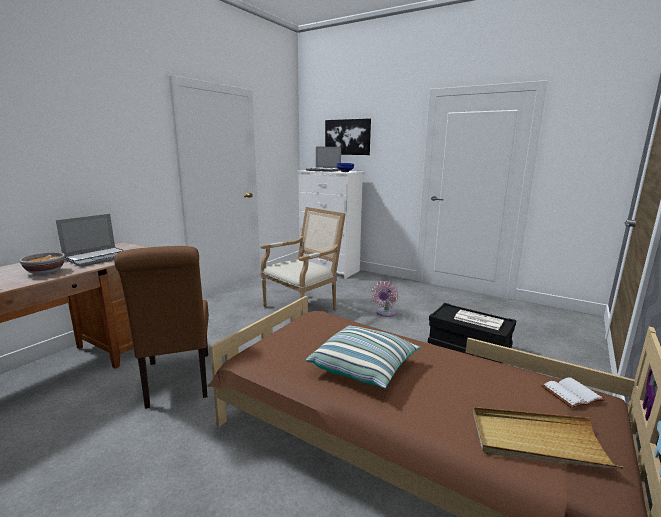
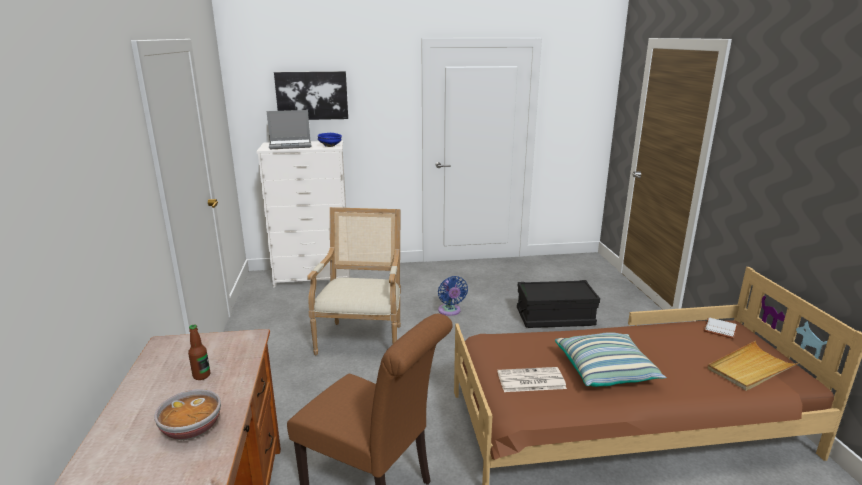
camera: 40 degrees left, 5 degrees up
(99, 258) = (201, 376): laptop -> bottle
(385, 313) = (450, 311): pink fan -> blue fan
(477, 320) = (562, 290): newspaper -> newspaper (530, 380)

